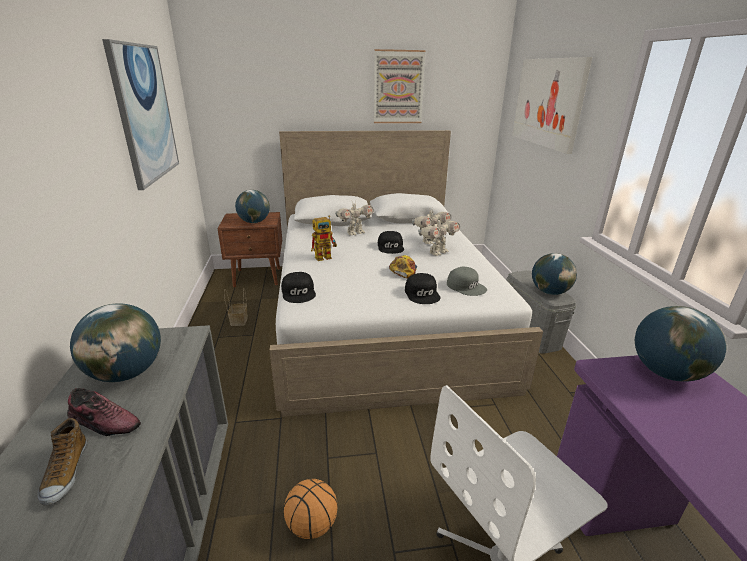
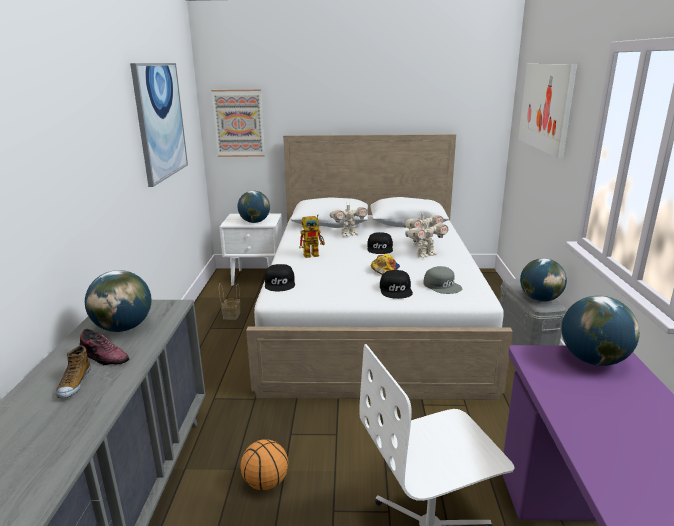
camera: 10 degrees right, 5 degrees down
(258, 277) = (256, 277): brown nightstand -> white nightstand
(398, 87) = (401, 92): picture -> picture (239, 123)

